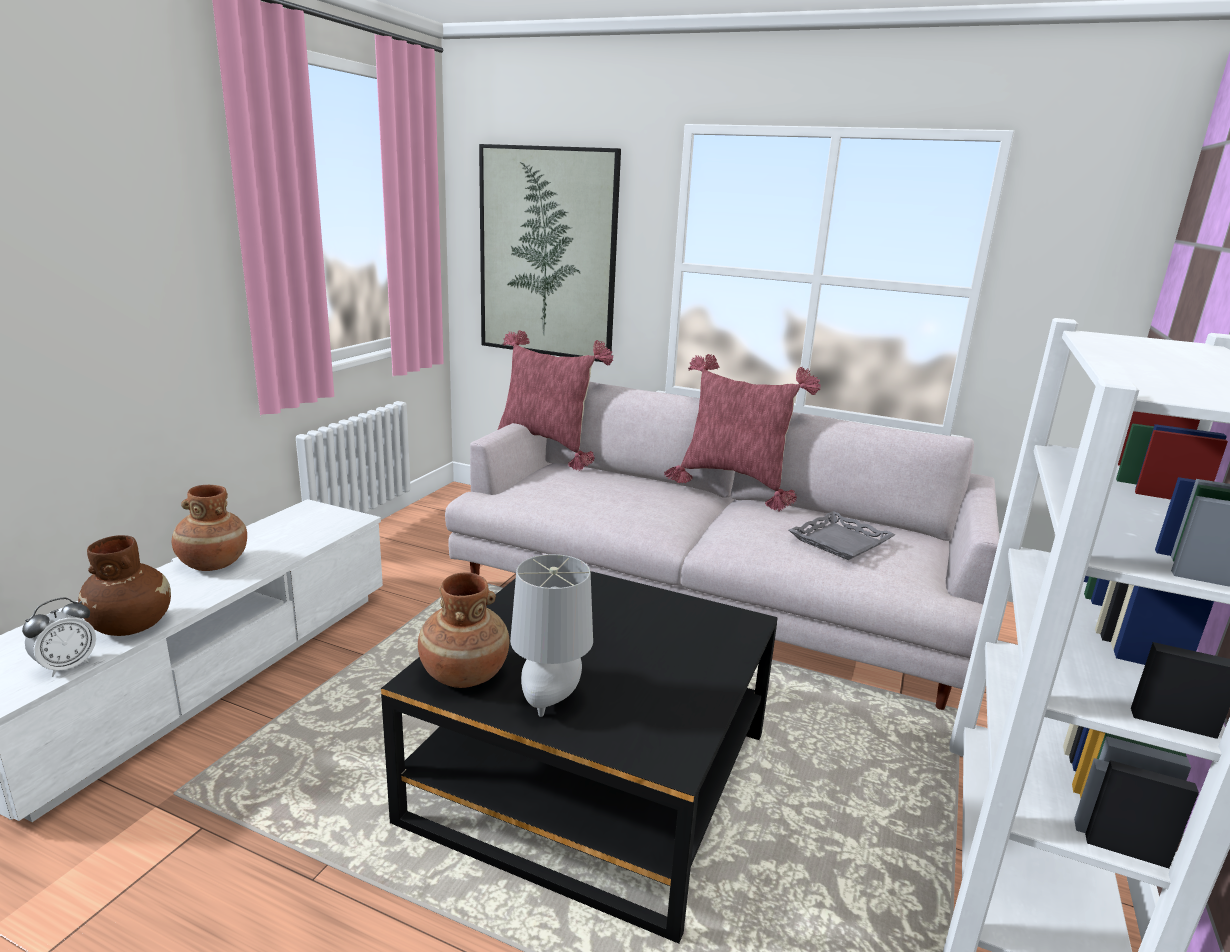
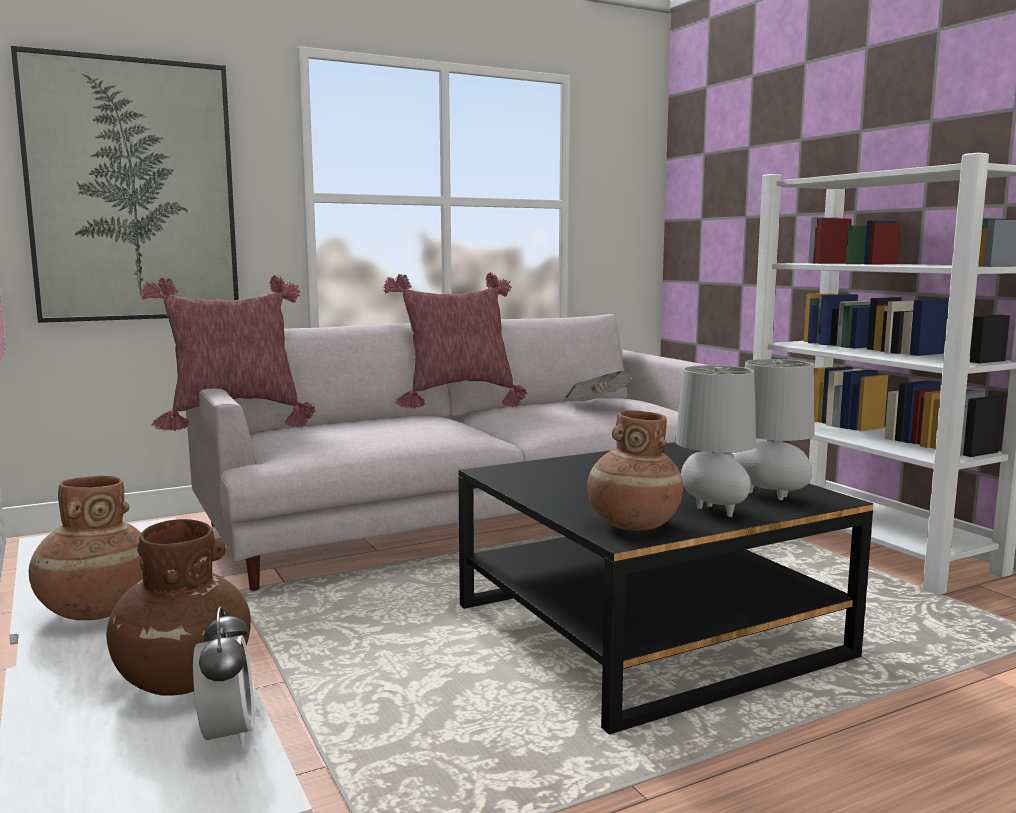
camera: 50 degrees left, 10 degrees down
(640, 721) = (771, 495): none -> grey table lamp
(839, 541) = (597, 406): grey tray -> newspaper

